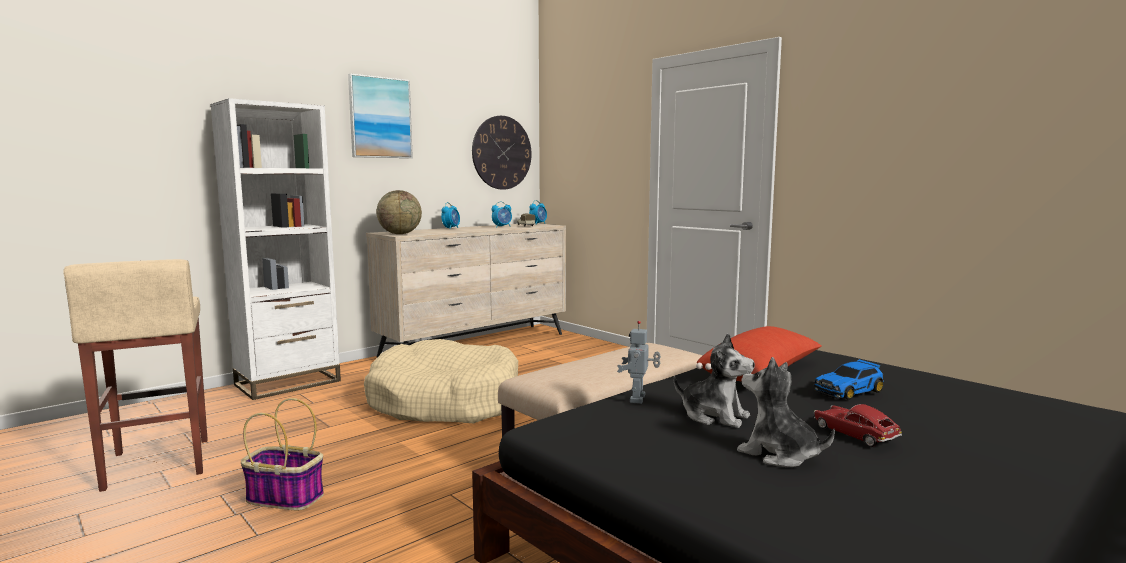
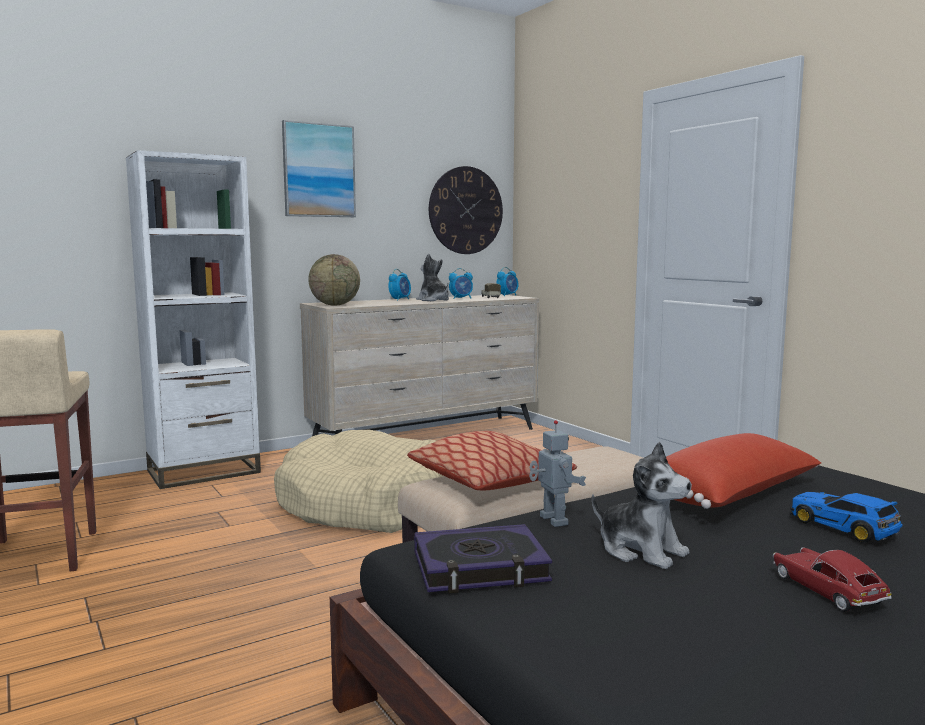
camera: 10 degrees right, 0 degrees up
(283, 498) = (148, 607): basket -> none
(573, 373) = (490, 481): none -> pillow
(602, 436) = (480, 568): none -> book
(639, 399) = (552, 520): toy robot -> toy robot turned 135 degrees clockwise
(778, 454) = (705, 612): plush toy -> plush toy (433, 300)
(849, 391) = (844, 527): toy car -> toy car turned 75 degrees clockwise

